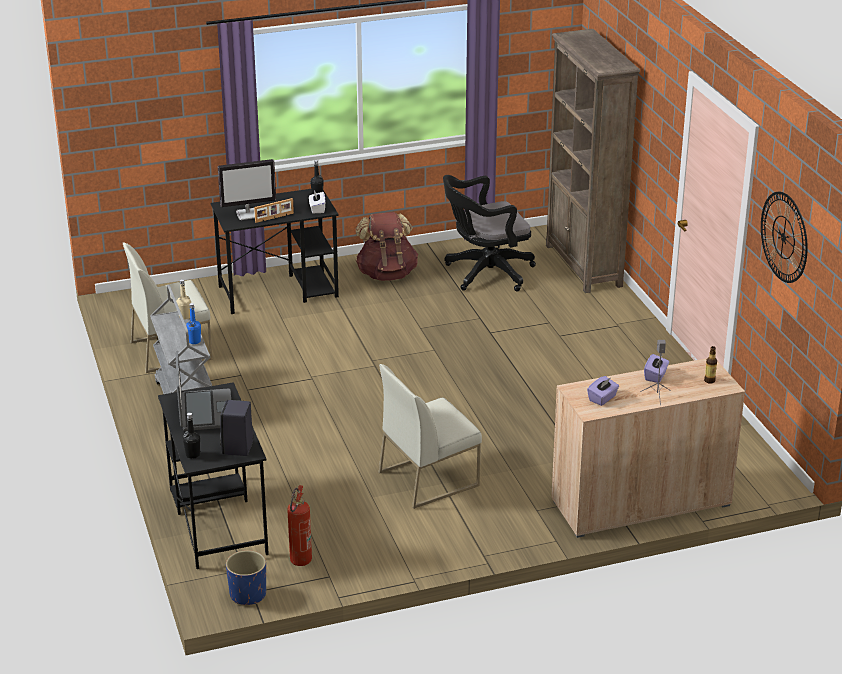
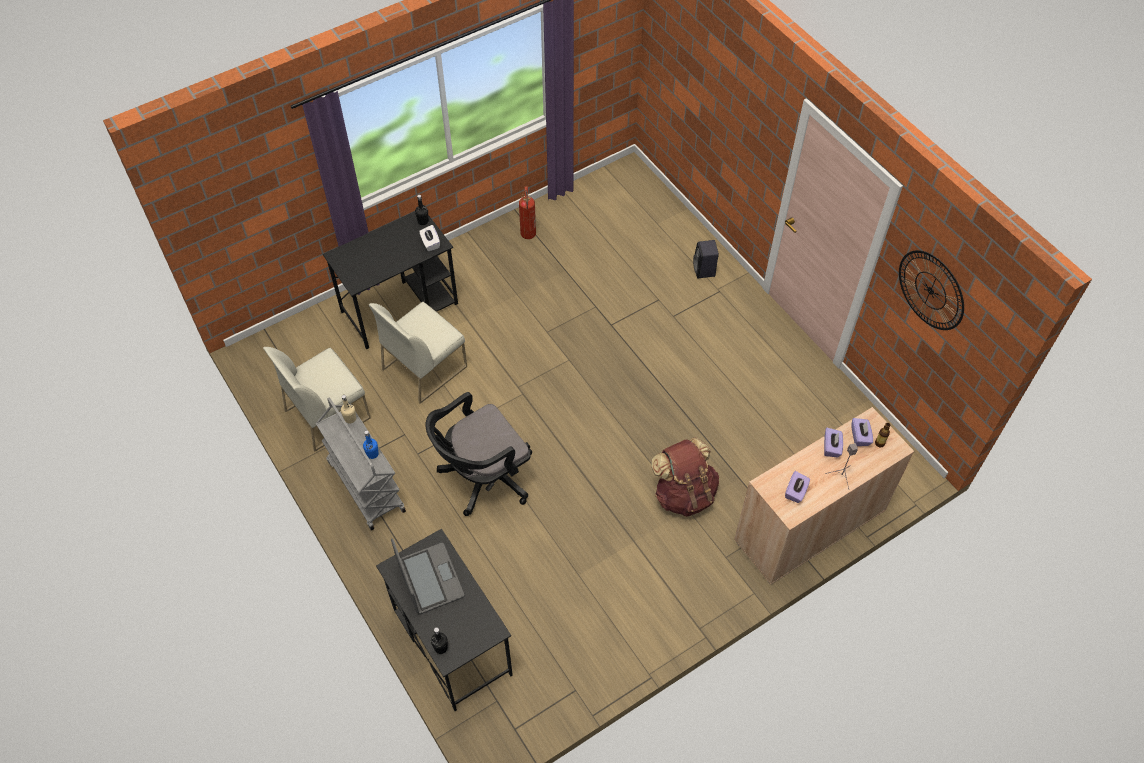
camera: 15 degrees left, 25 degrees up
(237, 448) = (480, 627): black speaker -> black speaker (704, 270)
(248, 214) = (366, 265): monitor -> none
(248, 595) = (512, 733): blue planter -> none
(274, 218) = (394, 266): picture frame -> none
(299, 563) = (543, 679): fire extinguisher -> fire extinguisher (528, 237)
(386, 274) = (492, 261): brown backpack -> brown backpack (684, 493)
(429, 478) = (620, 537): white chair -> white chair (424, 367)
(485, 273) = (580, 242): black office chair -> black office chair (483, 478)
(583, 266) = (664, 214): brown bookcase -> none
(690, 374) = (860, 437): none -> purple tissue box

